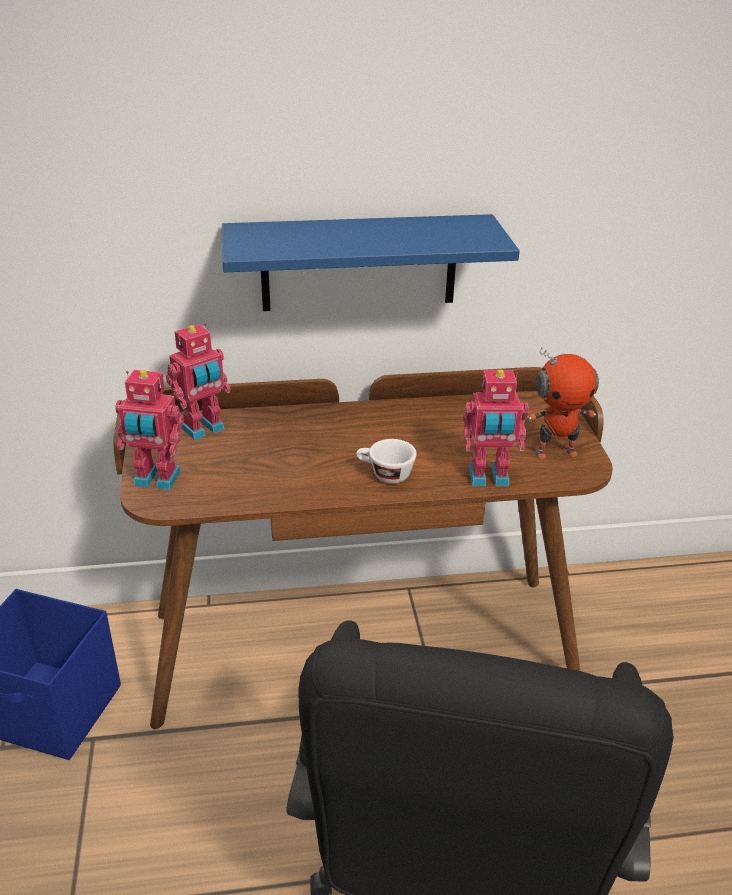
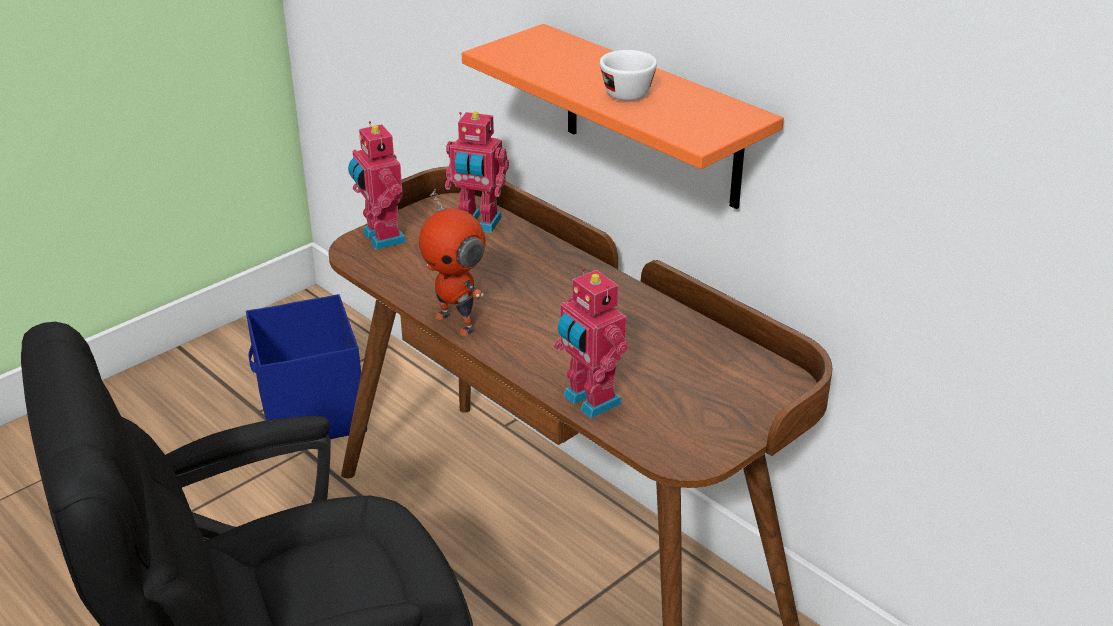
camera: 55 degrees right, 0 degrees up
(359, 263) = (652, 118): blue shelf -> orange shelf
(384, 475) = (521, 340): white cup -> white cup (623, 91)
(555, 452) = (694, 427): toy robot -> toy robot (457, 322)

